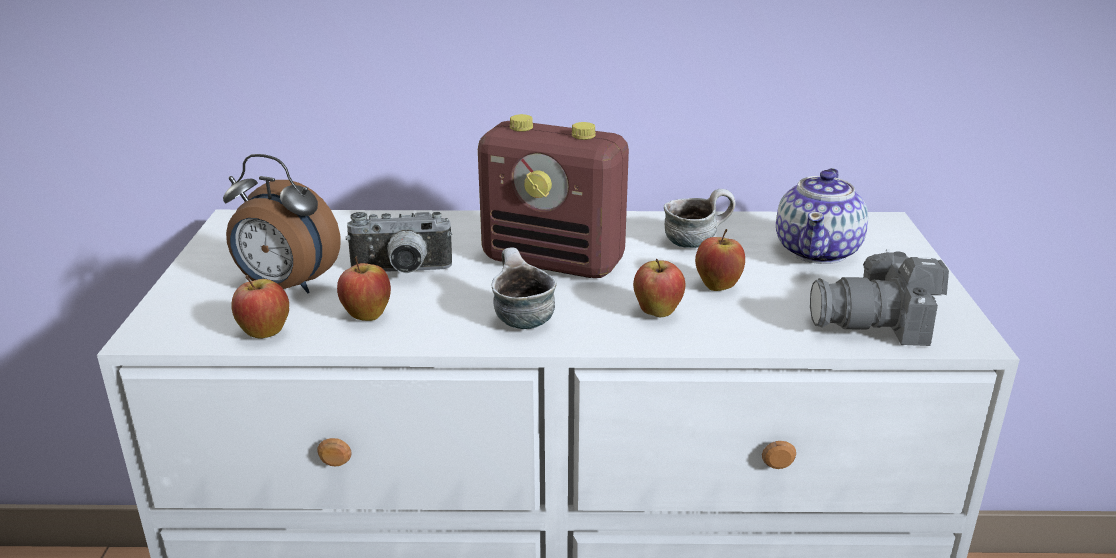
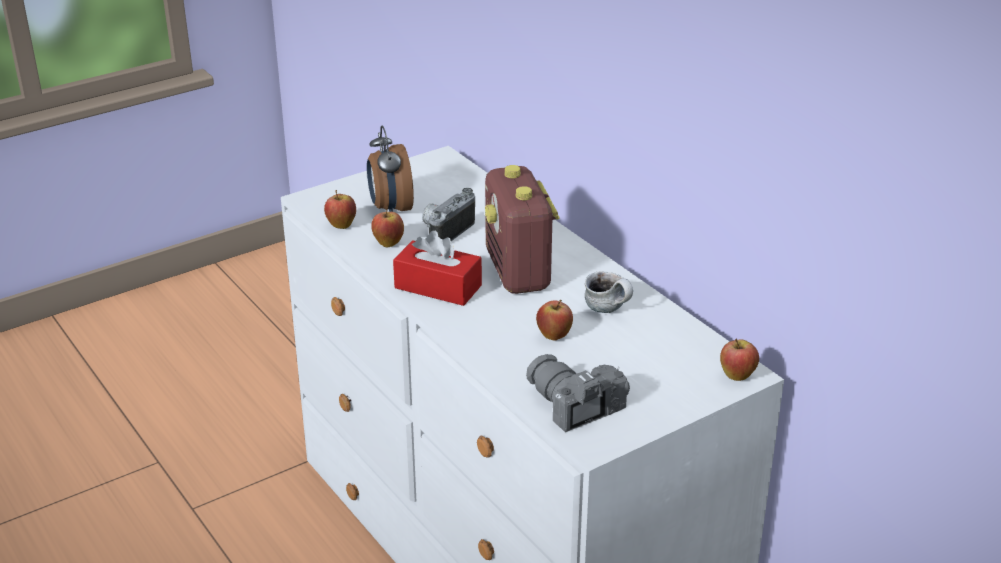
camera: 55 degrees right, 5 degrees up
(401, 272) = (445, 232): camera -> camera turned 75 degrees clockwise
(519, 318) = (438, 287): mug -> red tissue box
(657, 313) = (494, 327): apple -> apple (737, 377)
(818, 251) = (657, 359): teapot -> none

